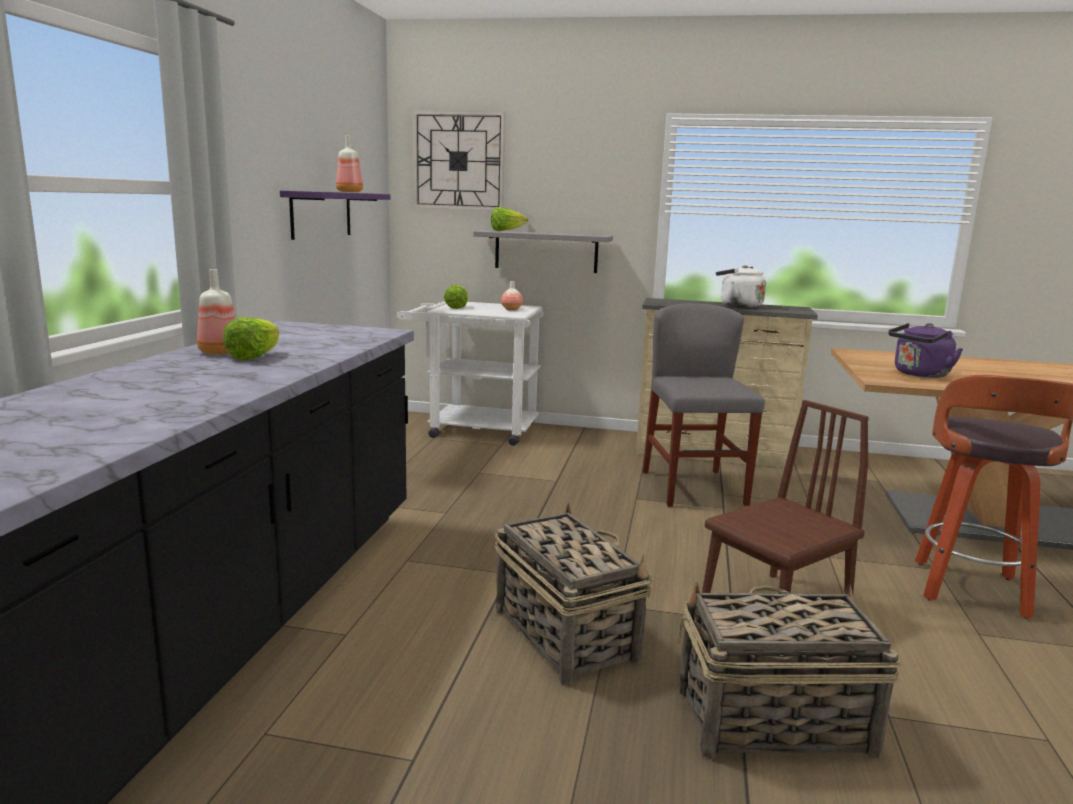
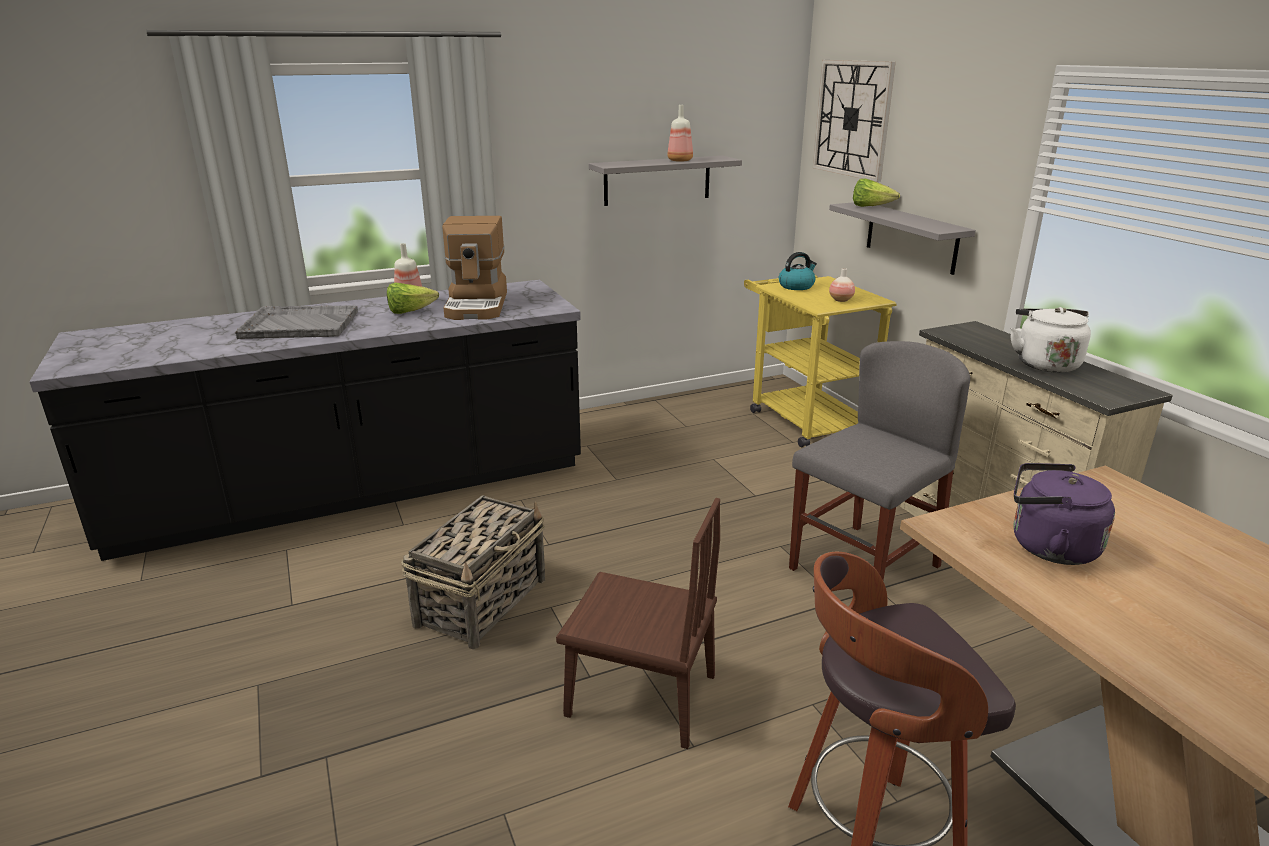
camera: 55 degrees right, 10 degrees up
(156, 389) = (298, 324): none -> grey tray
(306, 341) = (478, 305): none -> coffee machine
(321, 214) = (657, 180): purple shelf -> grey shelf
(457, 307) = (796, 286): lettuce -> kettle
(473, 429) = (803, 418): white cart -> yellow cart
(771, 721) = (441, 742): basket -> none

